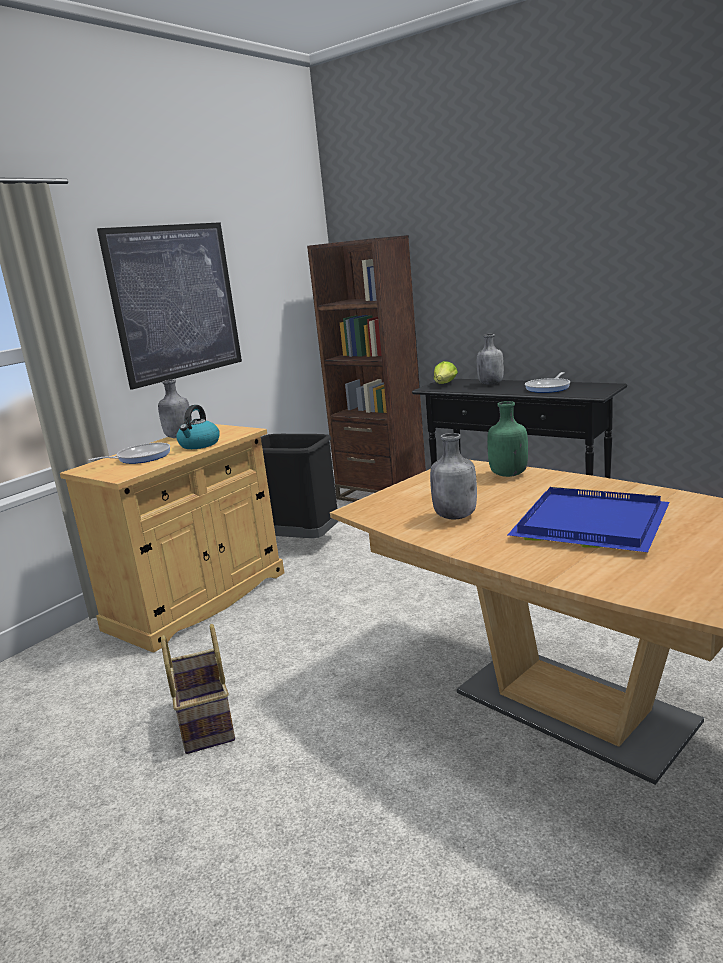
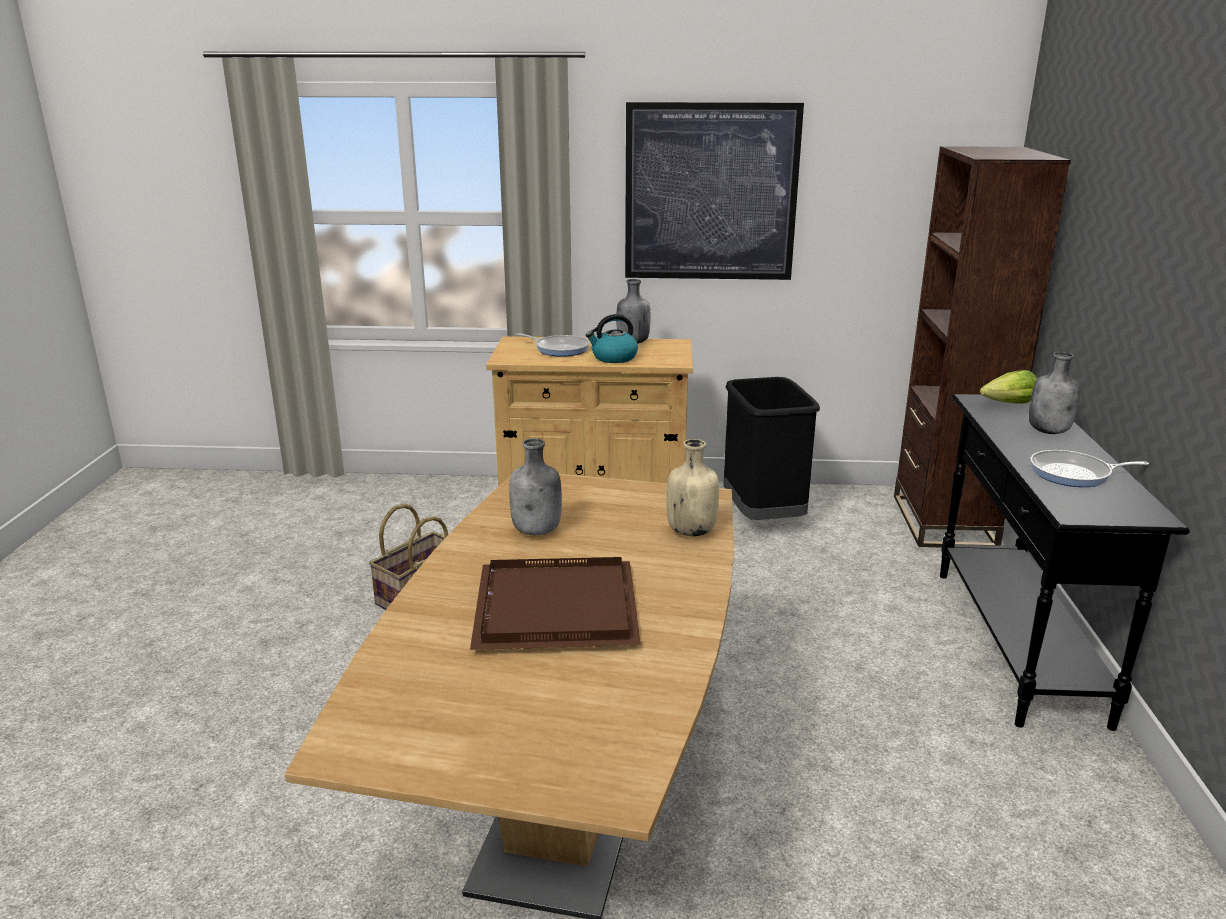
camera: 55 degrees right, 5 degrees up
(507, 474) = (691, 531): green bottle -> beige bottle
(587, 524) = (553, 607): blue tray -> brown tray

